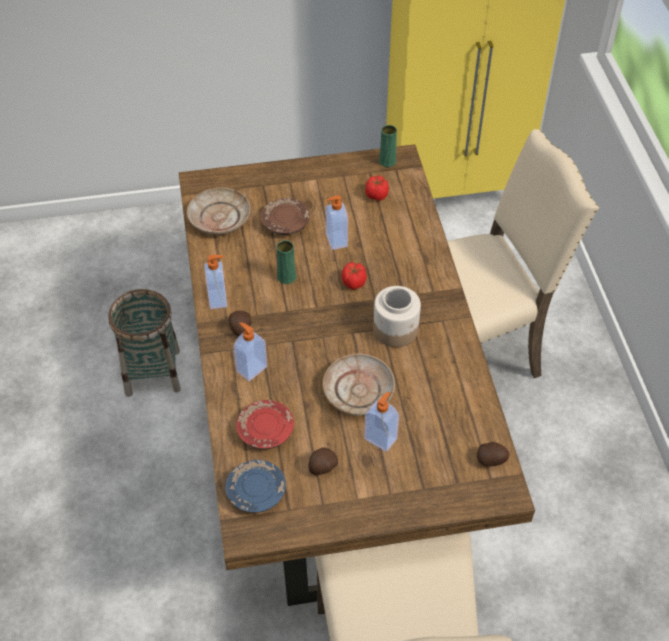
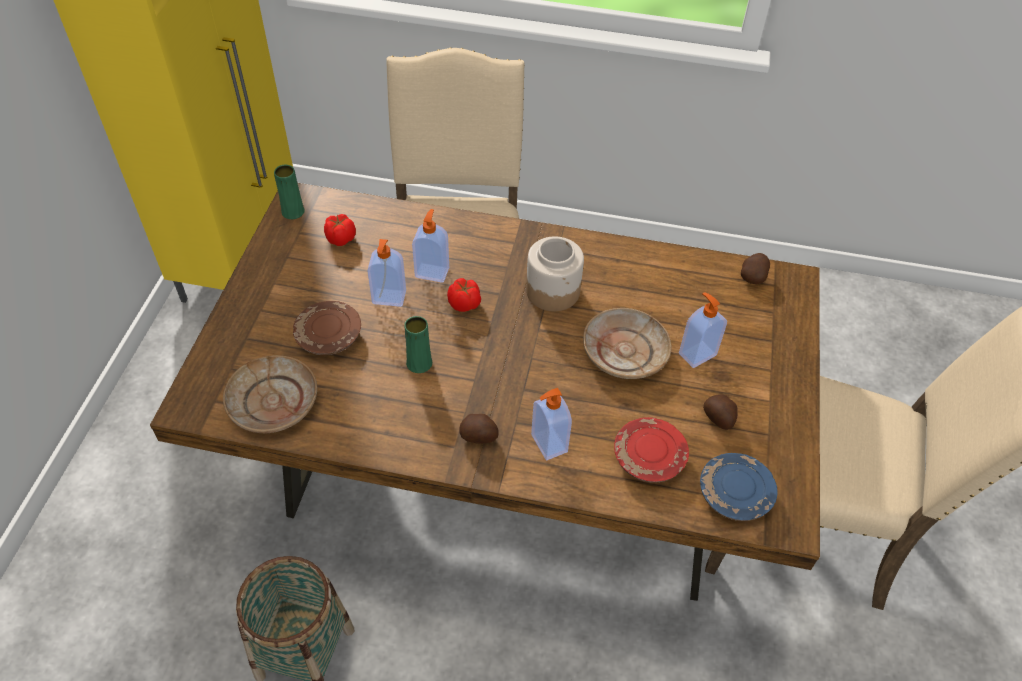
camera: 70 degrees left, 0 degrees up
(218, 299) = (416, 445): soap dispenser -> soap dispenser (432, 272)

